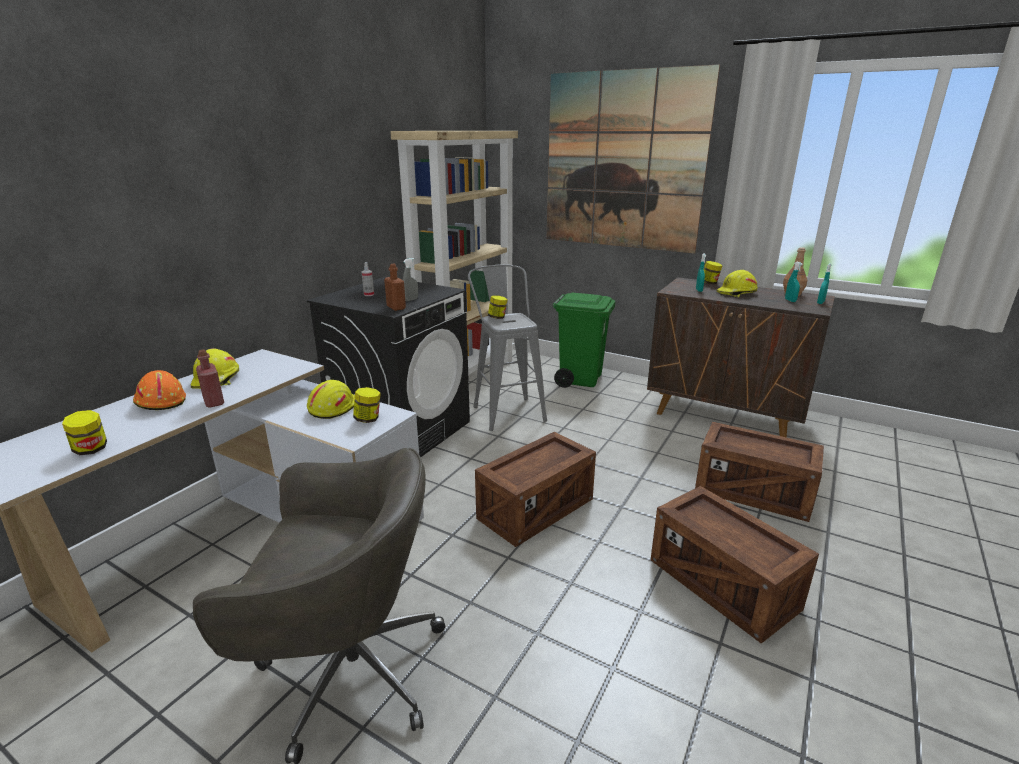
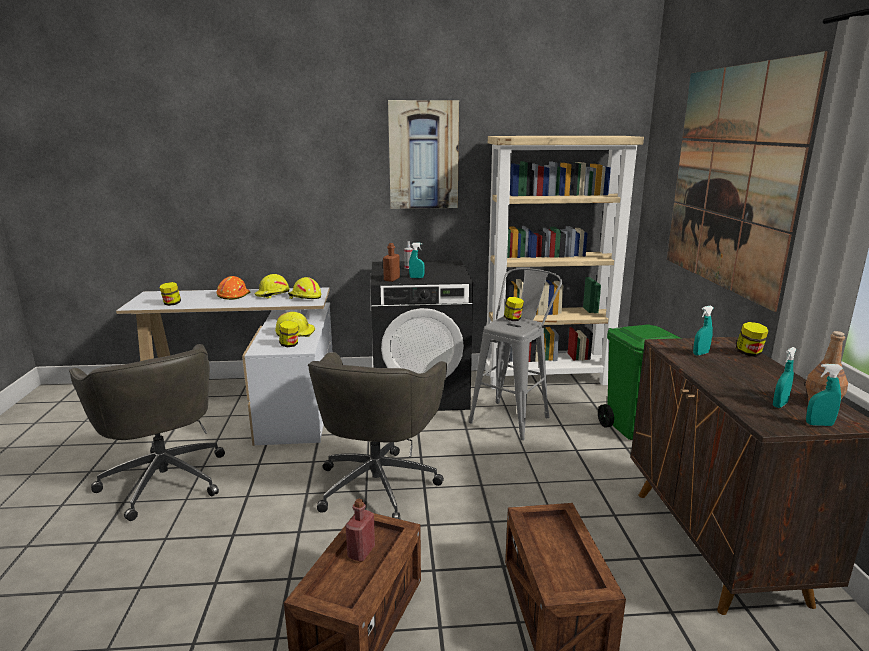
camera: 55 degrees right, 5 degrees down
(214, 402) = (243, 303): red bottle -> red bottle (361, 552)
(335, 156) = (423, 155): none -> picture
(411, 299) = (416, 277): grey spray bottle -> turquoise spray bottle
(535, 509) = (378, 483): crate -> grey office chair
(737, 293) = (738, 372): yellow hard hat -> yellow hard hat (304, 297)

